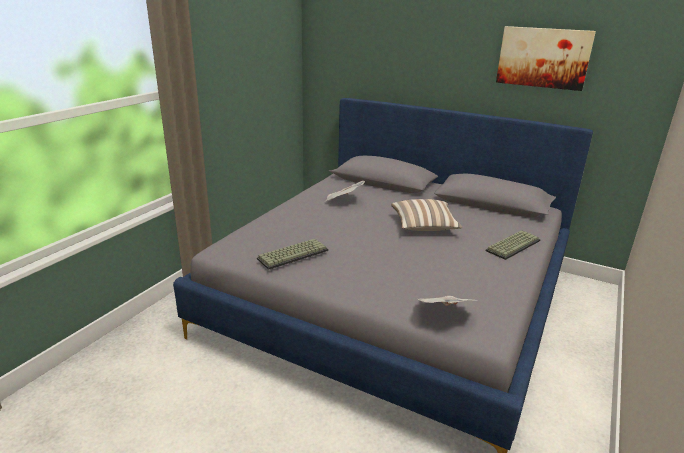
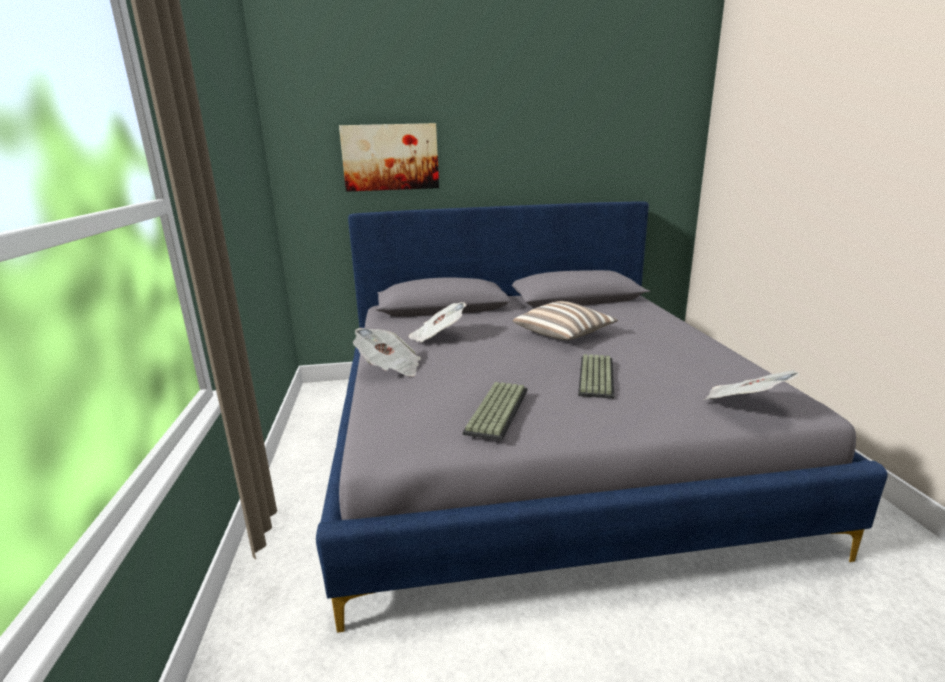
camera: 35 degrees left, 5 degrees down
(286, 211) = (390, 368): none -> newspaper
(512, 245) = (662, 326): keyboard -> keyboard (594, 376)
(543, 57) = (585, 133): picture -> picture (390, 157)

